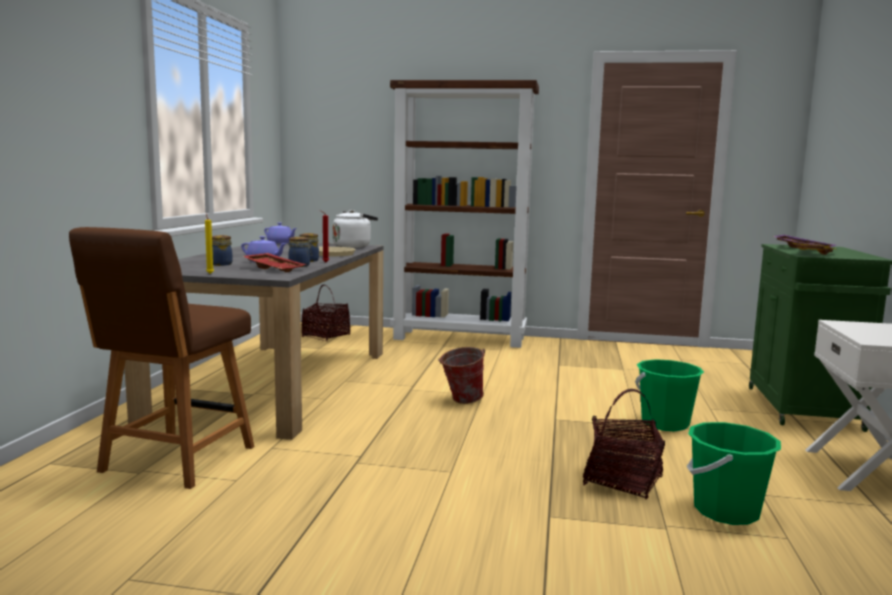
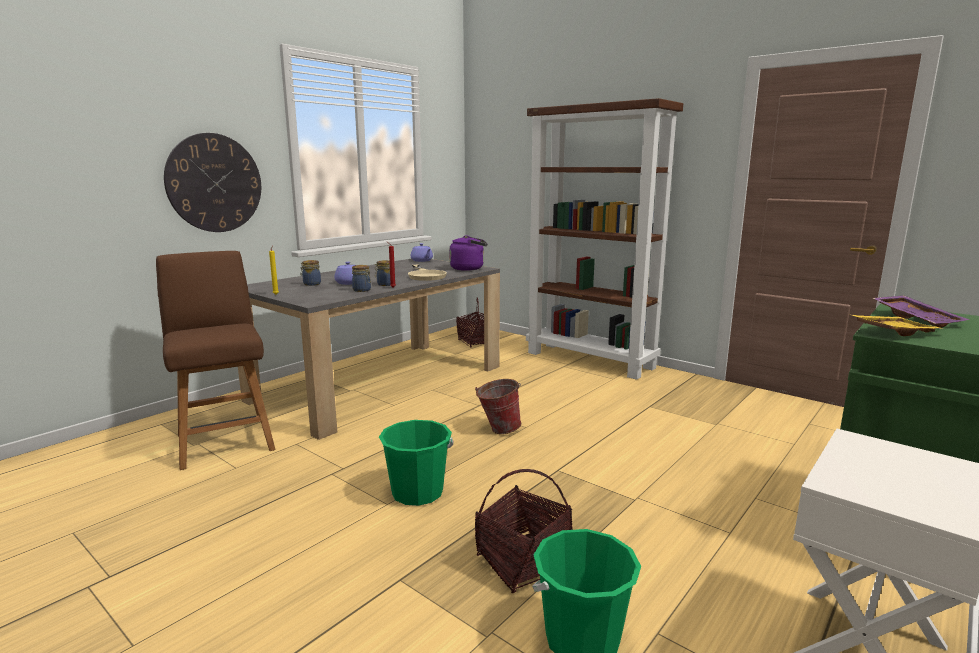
camera: 30 degrees right, 5 degrees up
(82, 138) = (214, 183): none -> wall clock
(175, 461) = (225, 440): brown chair -> brown chair turned 105 degrees clockwise
(275, 269) = (334, 293): red tray -> none
(353, 246) = (469, 268): white kettle -> purple kettle
(665, 423) = (669, 504): green bucket -> green bucket (417, 493)

